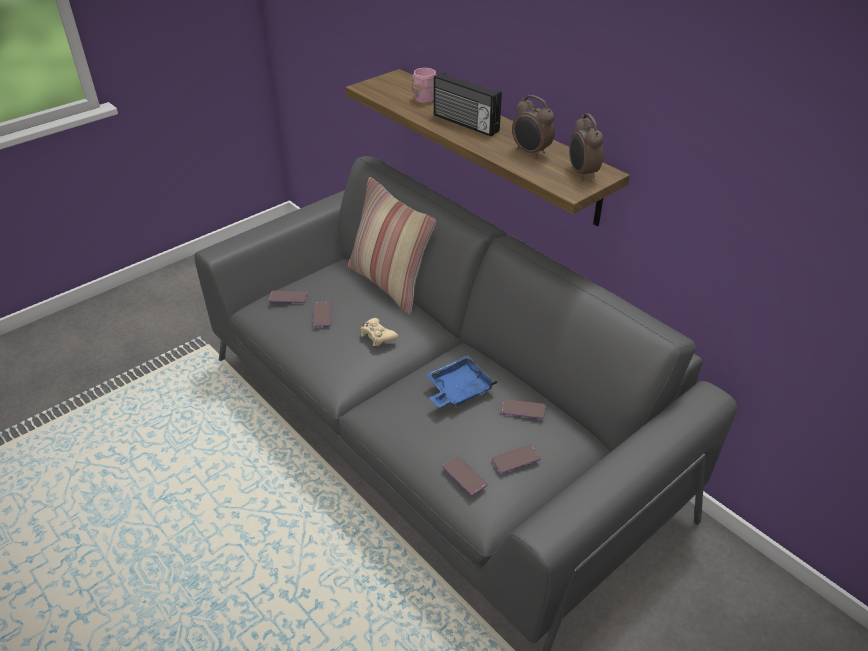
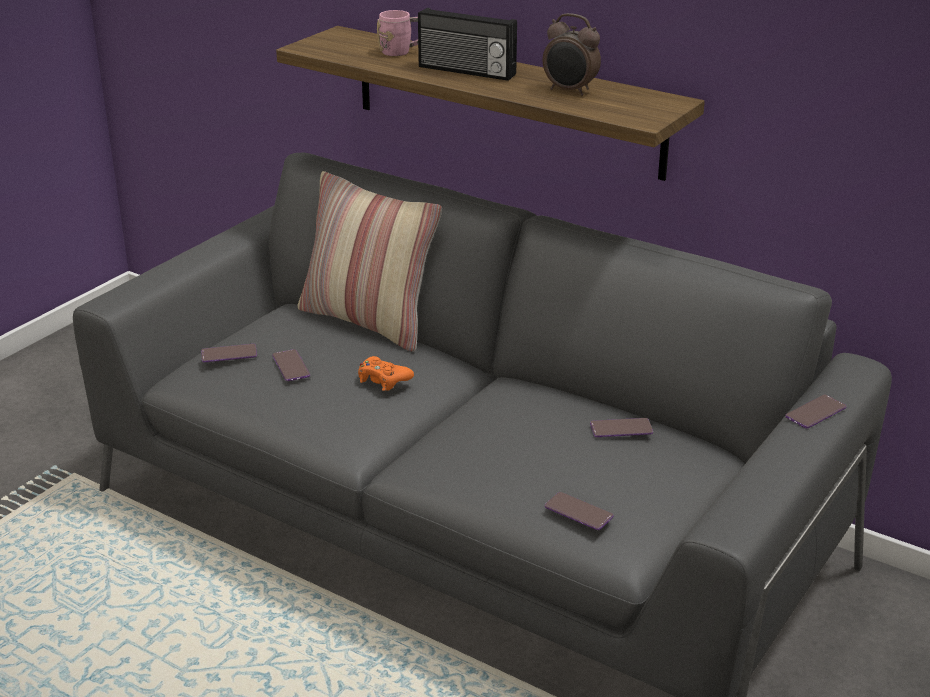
camera: 15 degrees left, 10 degrees down
(377, 336) = (383, 379): beige game controller -> orange game controller
(458, 390) = (525, 421): blue tray -> none
(516, 459) = (637, 483): phone -> phone (815, 412)
(581, 173) = (646, 104): alarm clock -> none

